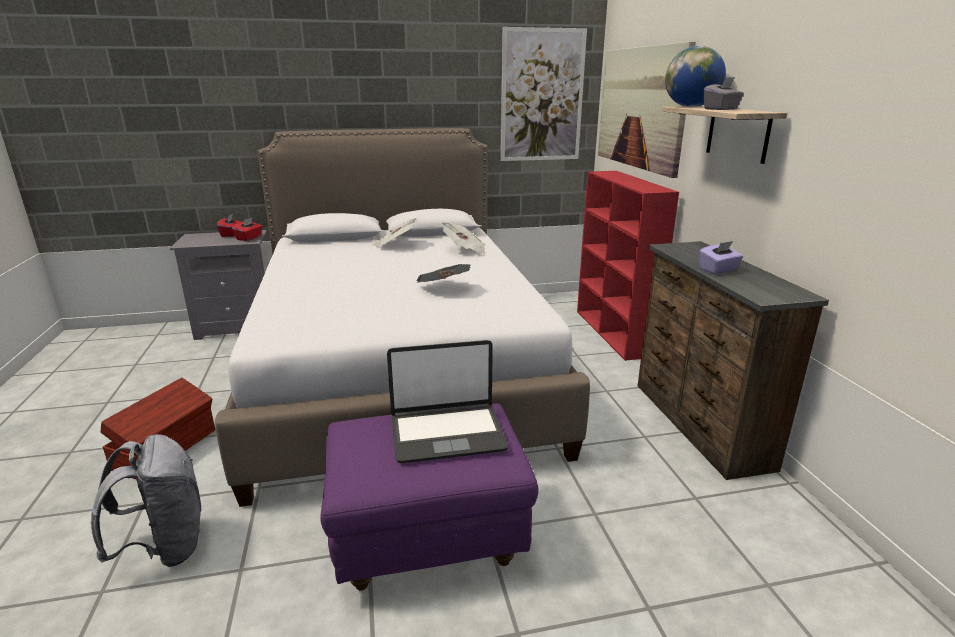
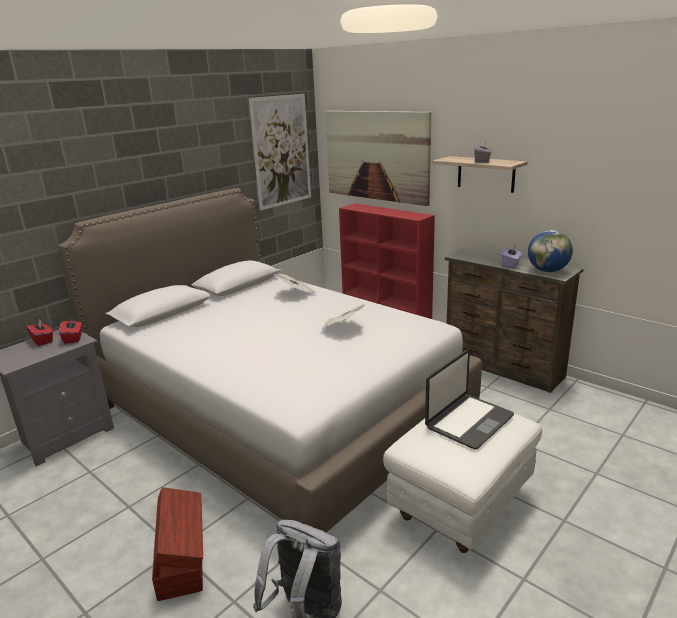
camera: 35 degrees left, 0 degrees up
(394, 245) = (233, 305): newspaper -> none
(429, 539) = (460, 504): purple ottoman -> white ottoman
(690, 107) = (451, 159): globe -> globe (547, 271)

